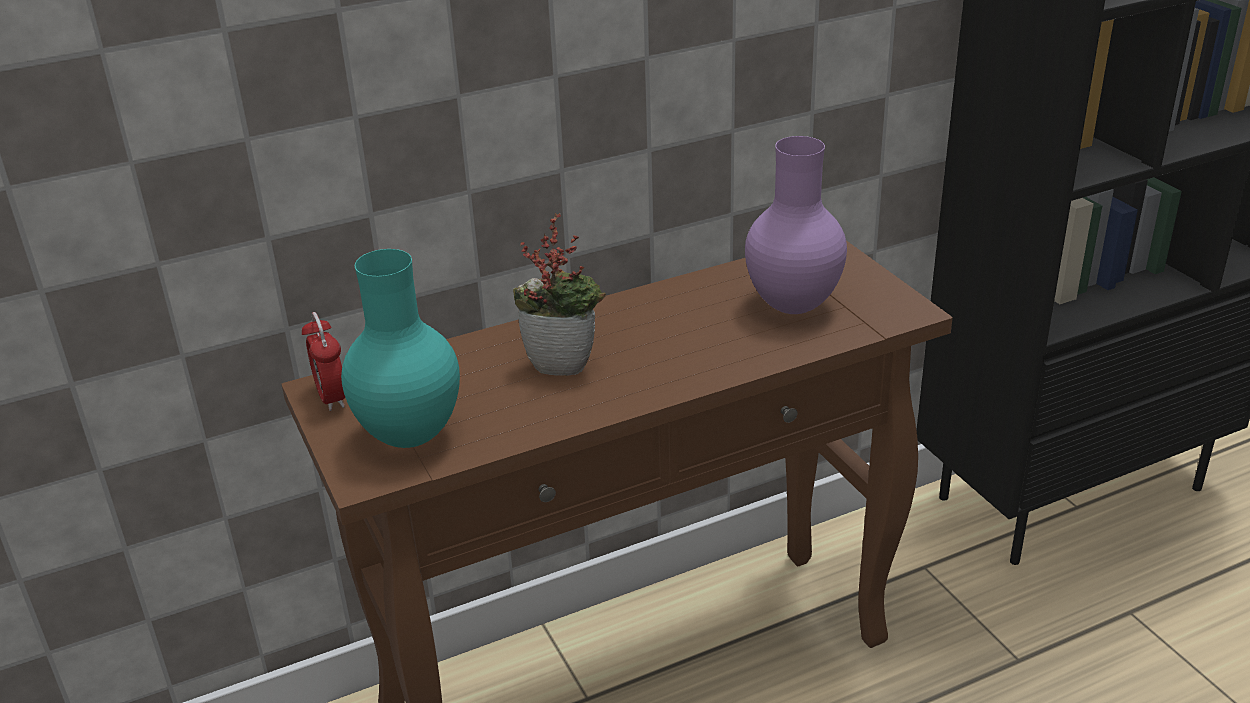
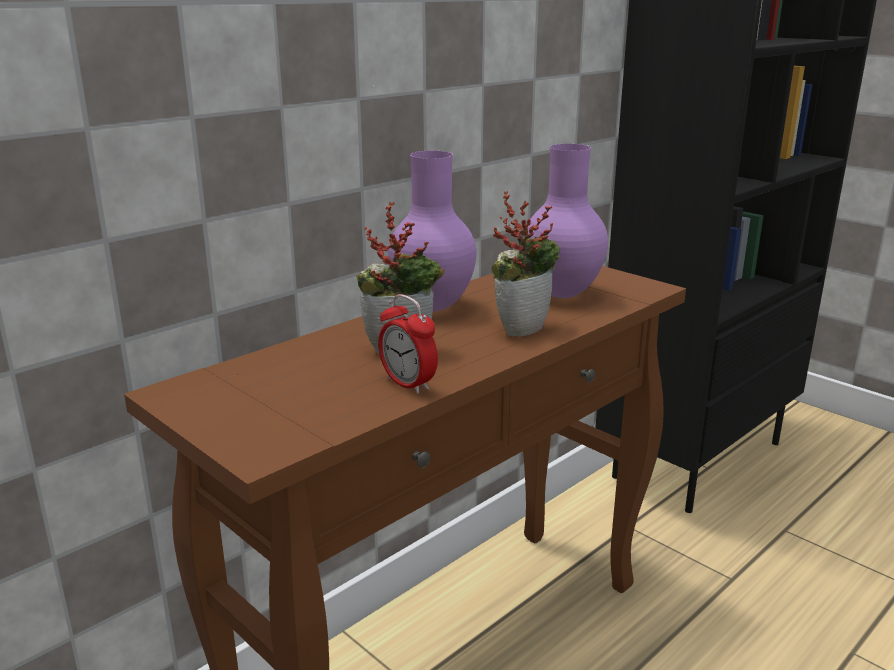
camera: 20 degrees left, 10 degrees down
(332, 397) = (186, 397): alarm clock -> alarm clock (408, 384)
(407, 438) = (286, 417): turquoise vase -> none
(636, 307) = (434, 307): none -> purple vase
(710, 354) = (522, 328): none -> potted plant

